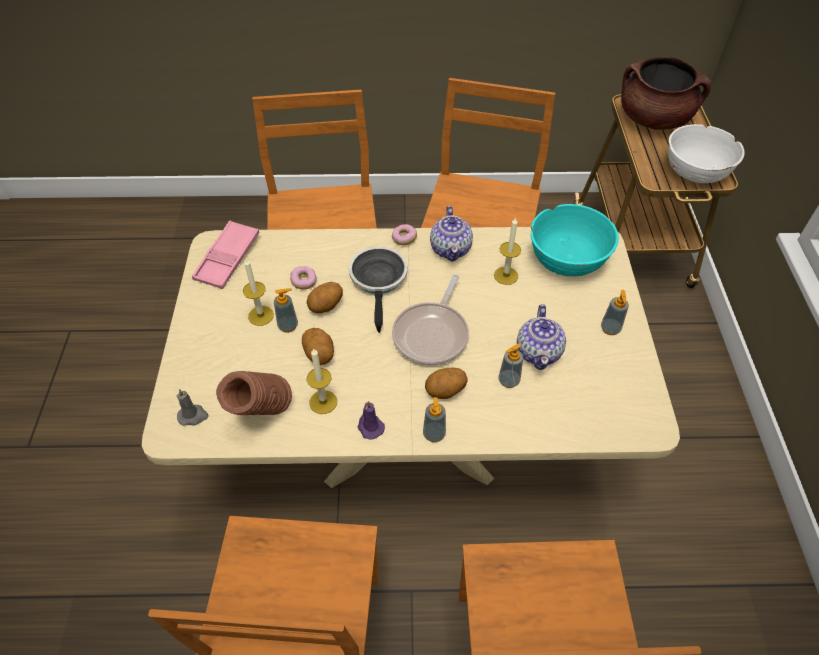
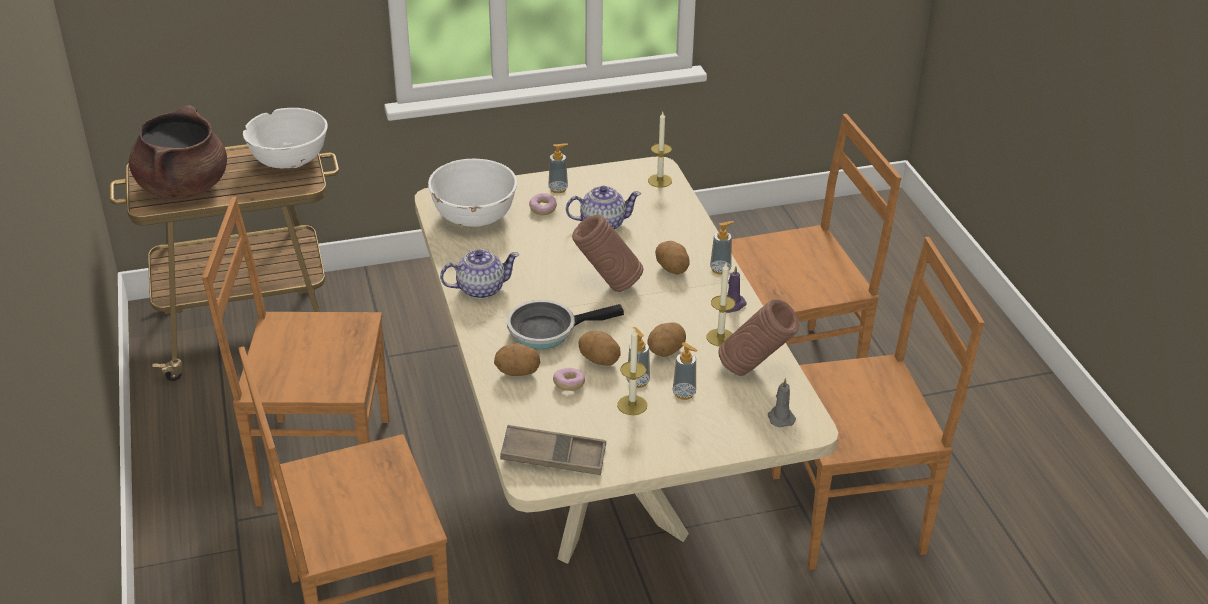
camera: 105 degrees left, 15 degrees down
(228, 258) = (553, 456): pink tray -> brown tray
(332, 254) = (517, 372): none -> potato
(404, 239) = (474, 323): donut -> donut (543, 209)
(432, 334) = (607, 285): frying pan -> brown vase
(506, 275) = (509, 250): candle -> candle (660, 181)
(508, 380) = (643, 237): soap dispenser -> soap dispenser (684, 393)
(567, 260) = (474, 216): turquoise bowl -> white bowl

